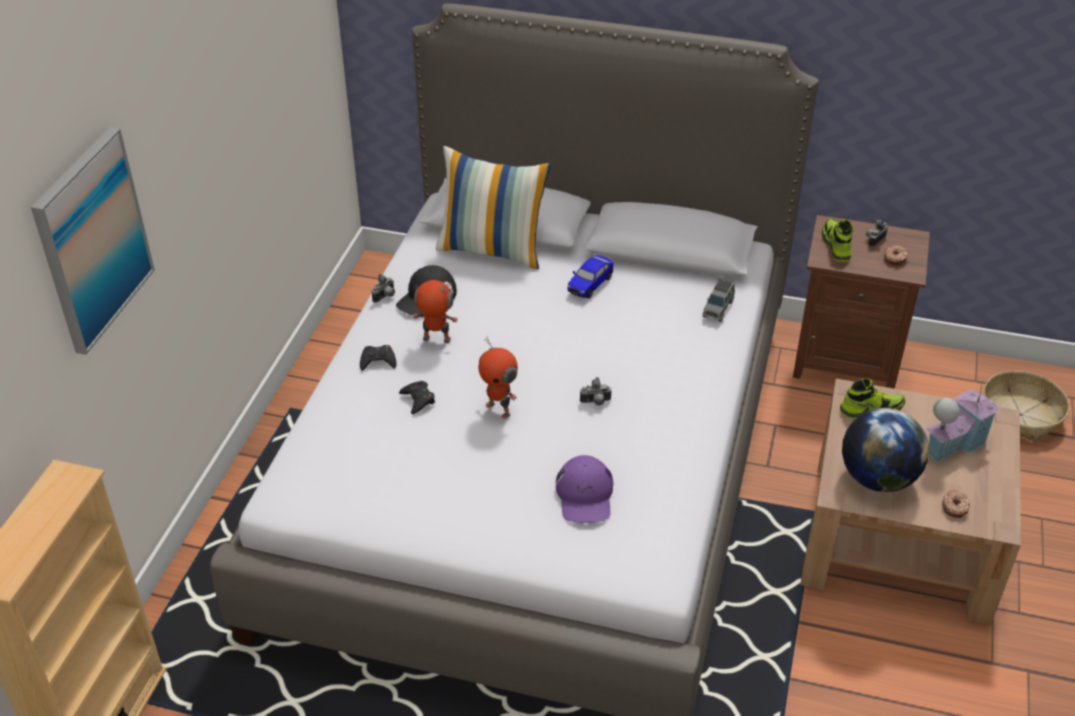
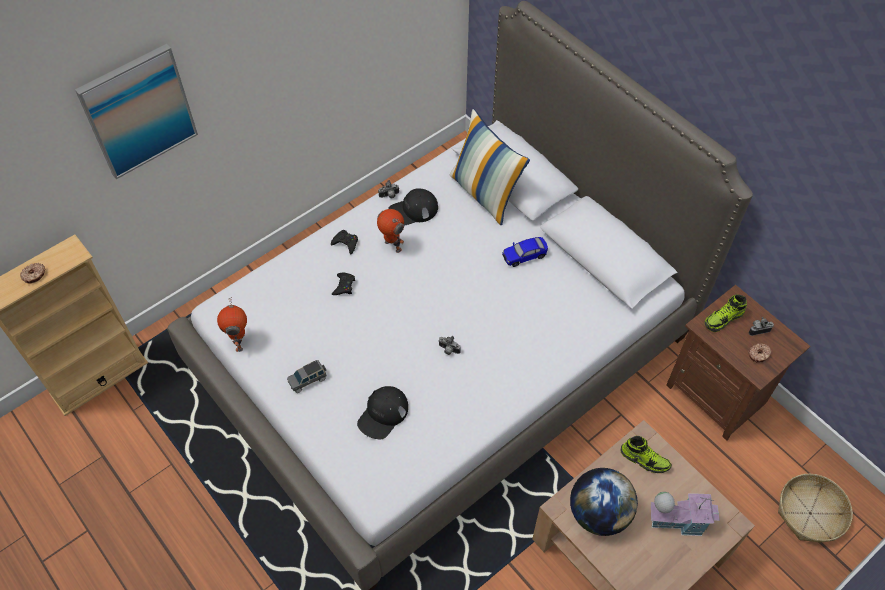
camera: 35 degrees right, 15 degrees up
(499, 409) = (386, 320): toy robot -> toy robot (240, 342)
(585, 495) = (383, 414): purple cap -> black cap
(718, 308) = (593, 323): grey toy car -> grey toy car (308, 380)
(835, 246) = (723, 319): shoe -> shoe turned 150 degrees counterclockwise
(955, 507) = (631, 568): donut -> donut (34, 275)

